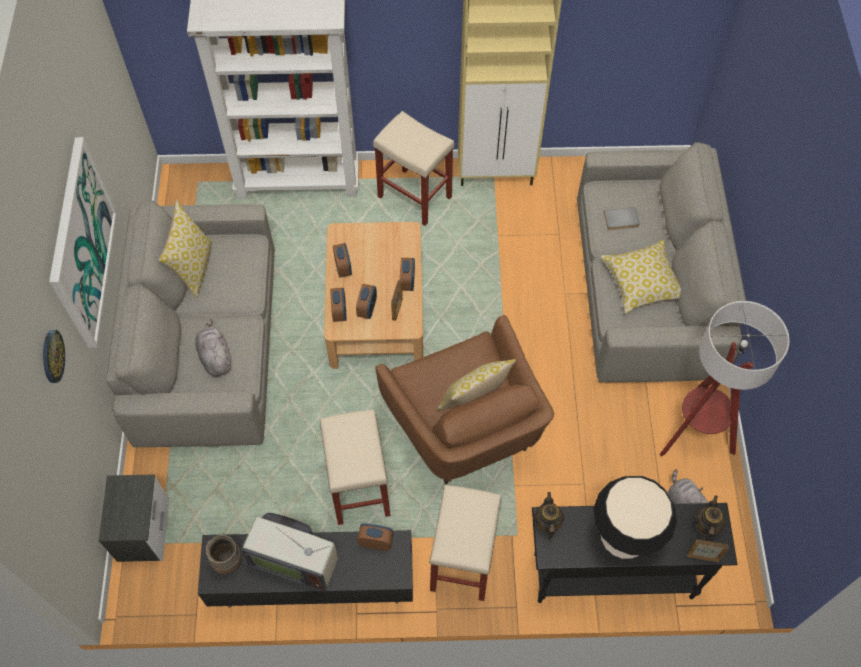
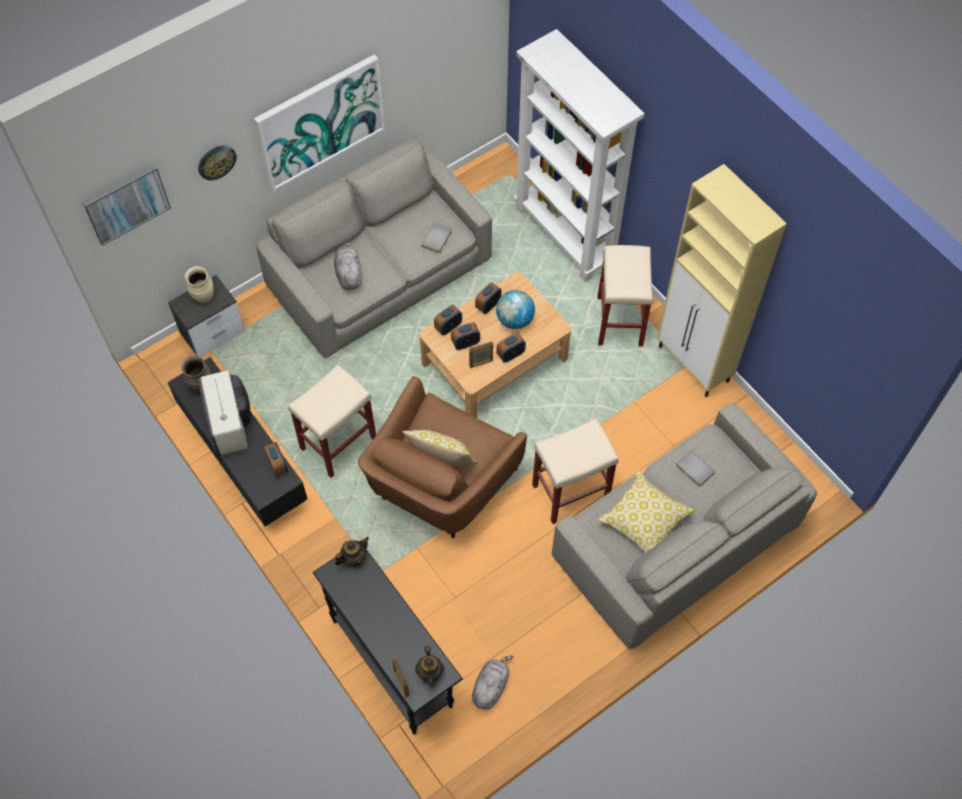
camera: 55 degrees right, 0 degrees up
(28, 471) = (126, 204): none -> picture
(123, 502) = (204, 296): none -> beige vase
(193, 267) = (410, 213): pillow -> none
(215, 357) = (349, 274): grey plush toy -> grey plush toy turned 45 degrees counterclockwise
(242, 263) = (437, 239): none -> grey book
(374, 257) = (514, 320): none -> globe
(463, 562) = (329, 549): beige stool -> beige stool (569, 493)
(624, 535) = (380, 617): table lamp -> none
(694, 434) = (562, 657): floor lamp -> none
(705, 525) = (430, 672): teapot -> teapot turned 105 degrees clockwise

